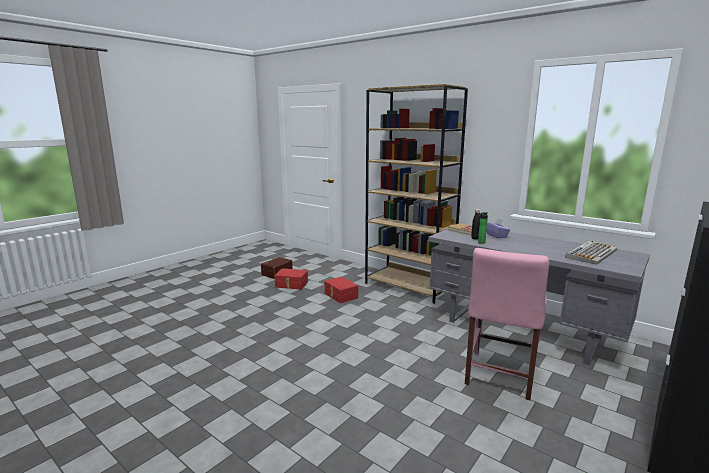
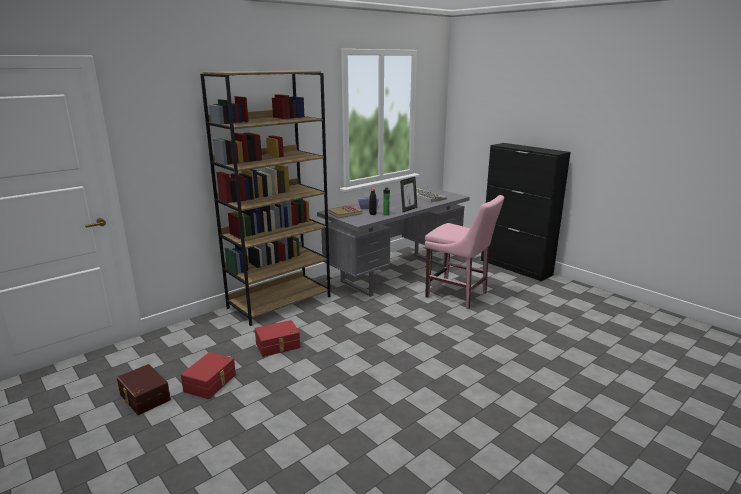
camera: 80 degrees left, 5 degrees up
(513, 249) = (408, 209): none -> picture frame

